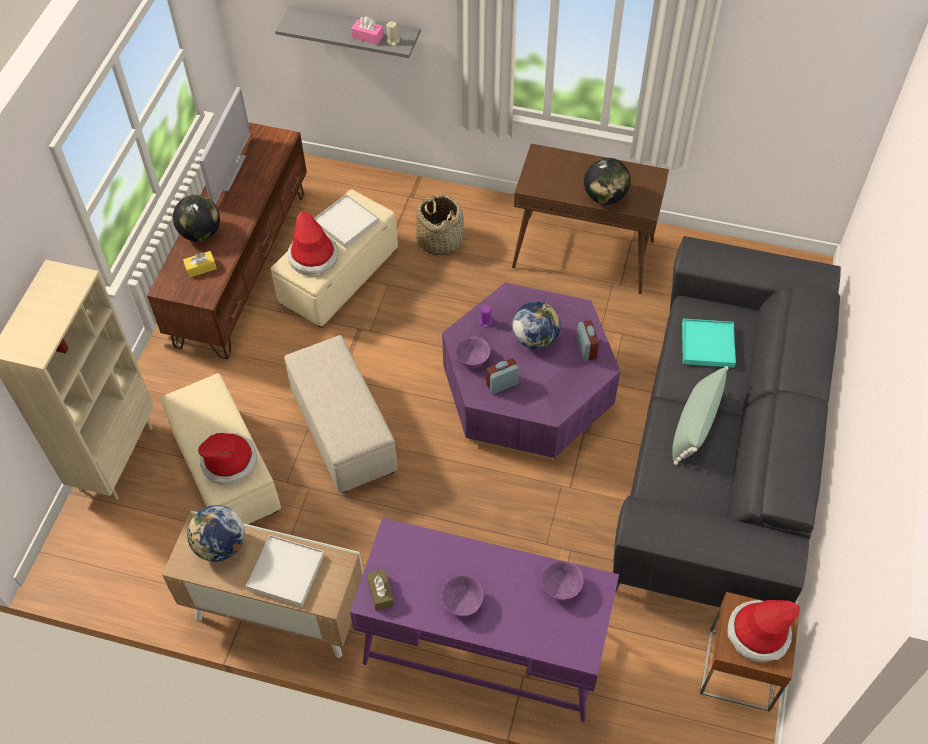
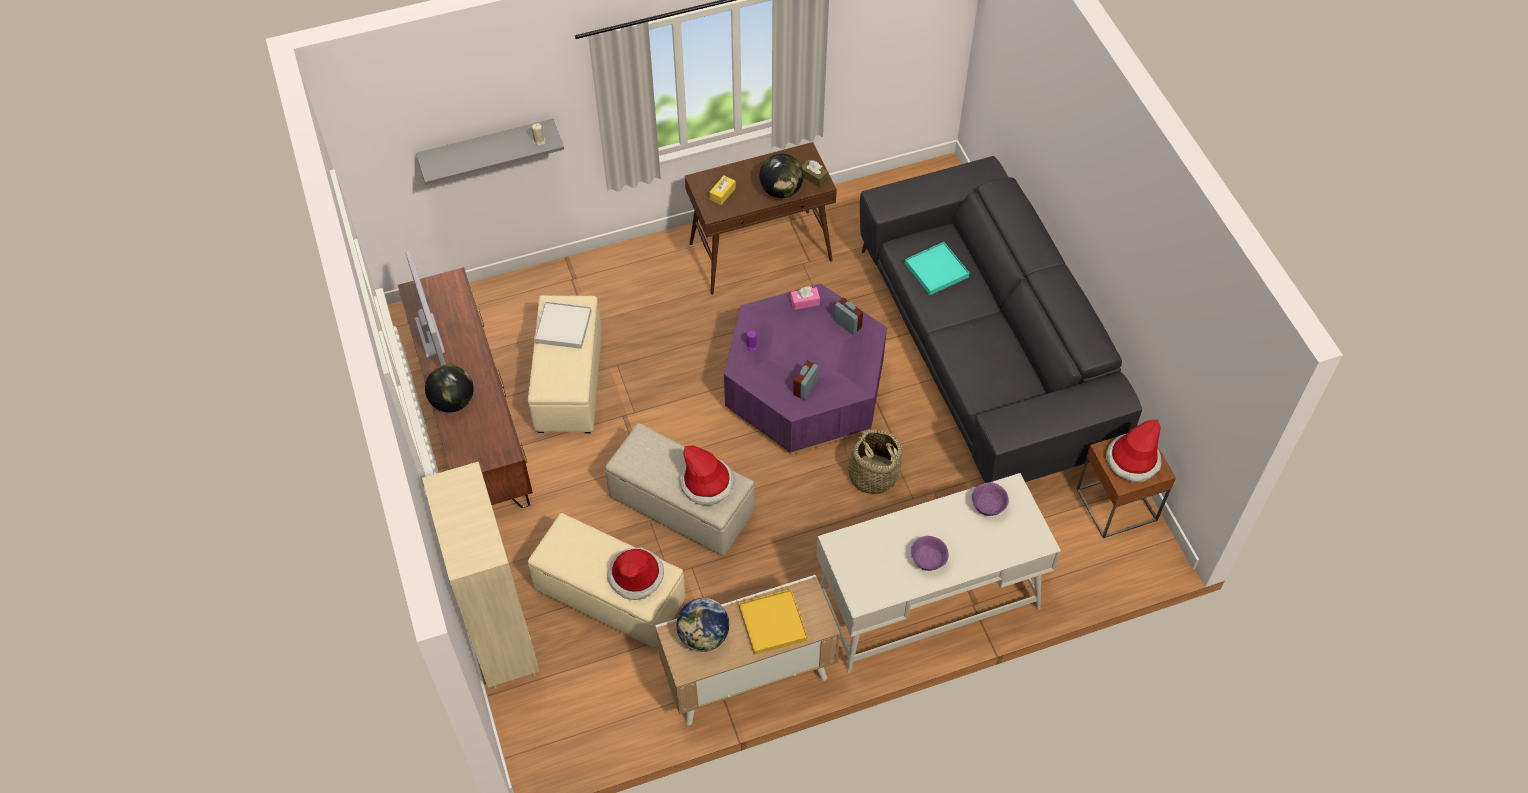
camera: 35 degrees left, 0 degrees up
(201, 268) = (481, 431): yellow tissue box -> yellow tissue box (722, 194)
(286, 572) = (773, 623): white tray -> yellow tray
(313, 257) = (560, 371): hat -> hat (707, 483)
(367, 36) = (513, 147): pink tissue box -> pink tissue box (805, 302)
(380, 592) = (863, 590): brown tissue box -> brown tissue box (813, 177)
(440, 240) = (630, 303): basket -> basket (873, 475)
(472, 359) = (765, 381): purple bowl -> none
(484, 646) = (927, 601): purple desk -> white desk
(535, 338) = (802, 337): globe -> none
(695, 425) = (974, 337): green pillow -> none

